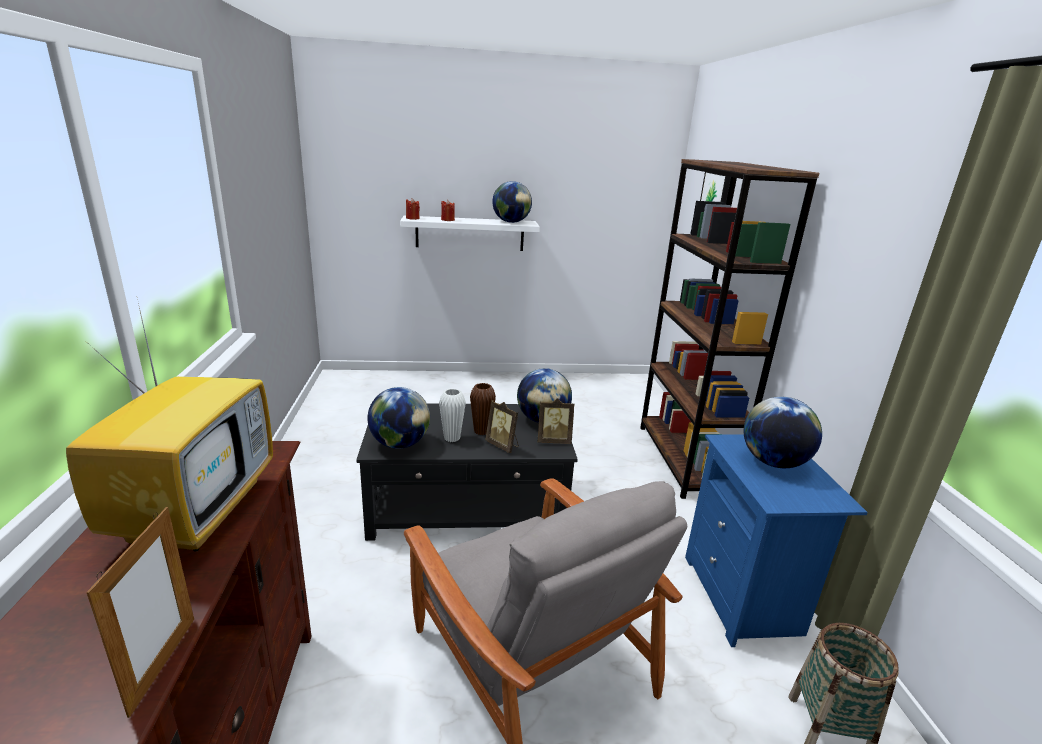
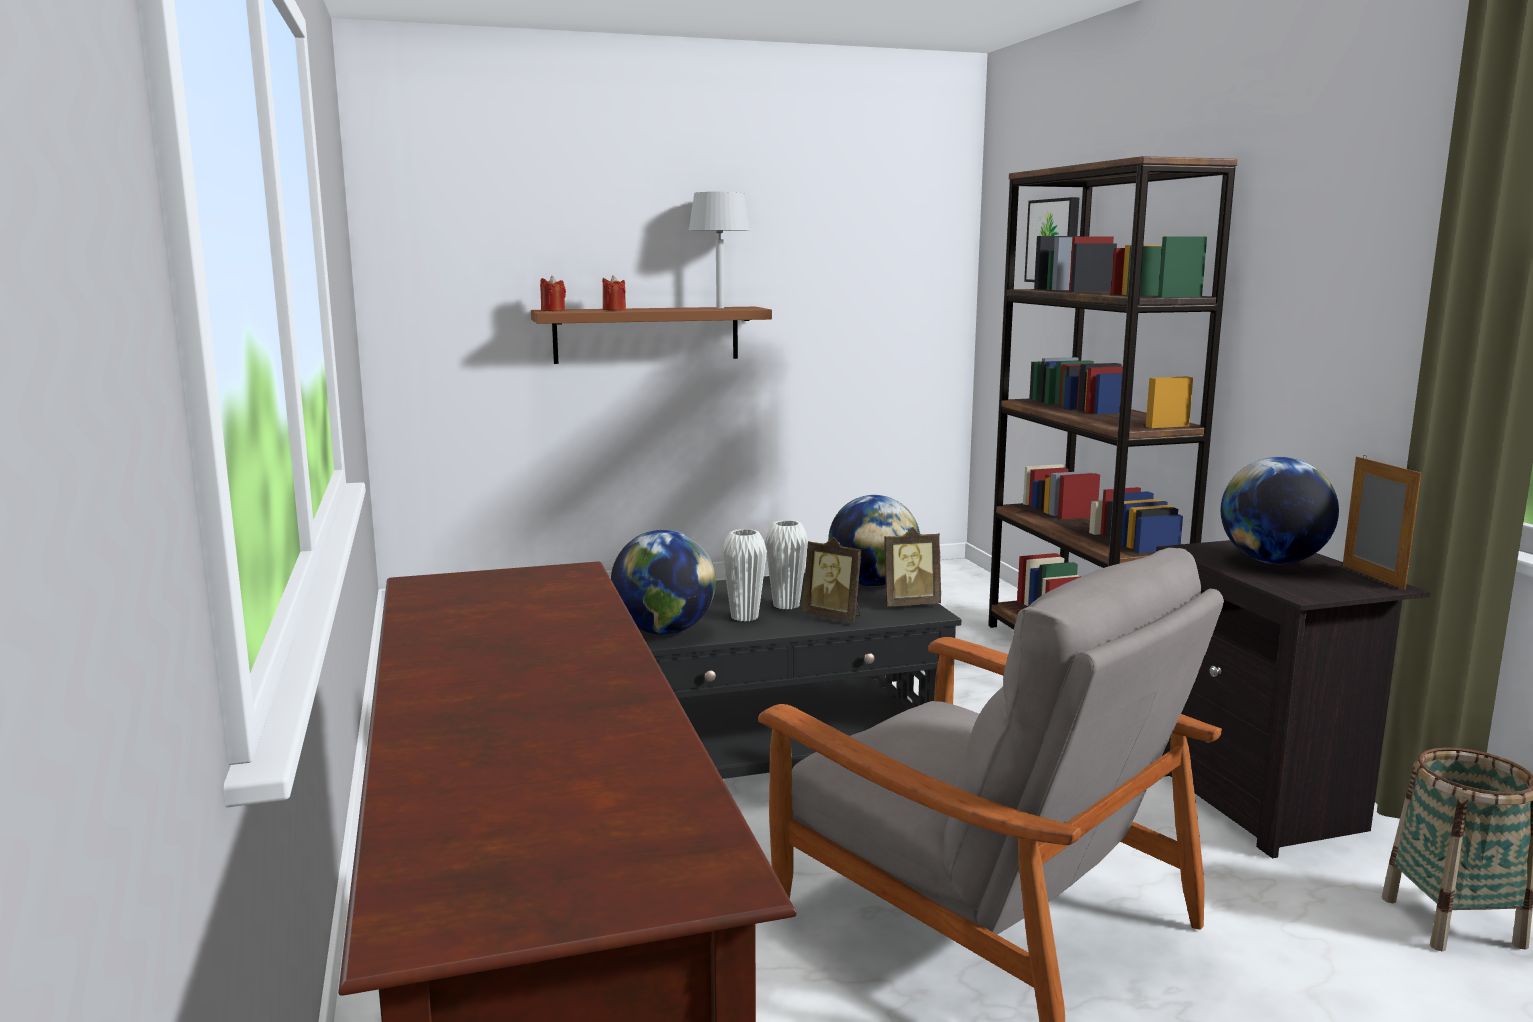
camera: 10 degrees left, 10 degrees down
(163, 664) = (671, 731): picture frame -> picture frame (1372, 577)
(197, 510) = (532, 625): television -> none
(470, 233) = (647, 334): white shelf -> brown shelf
(481, 431) = (786, 605): brown vase -> white vase
(511, 222) = (720, 308): globe -> grey table lamp
(744, 597) = (1260, 801): blue nightstand -> black nightstand

